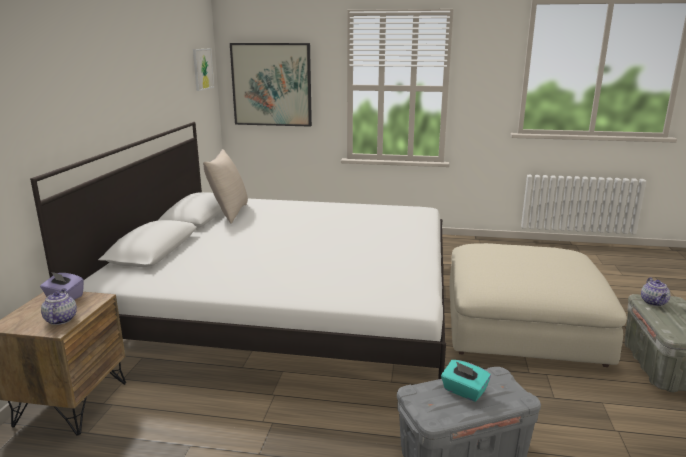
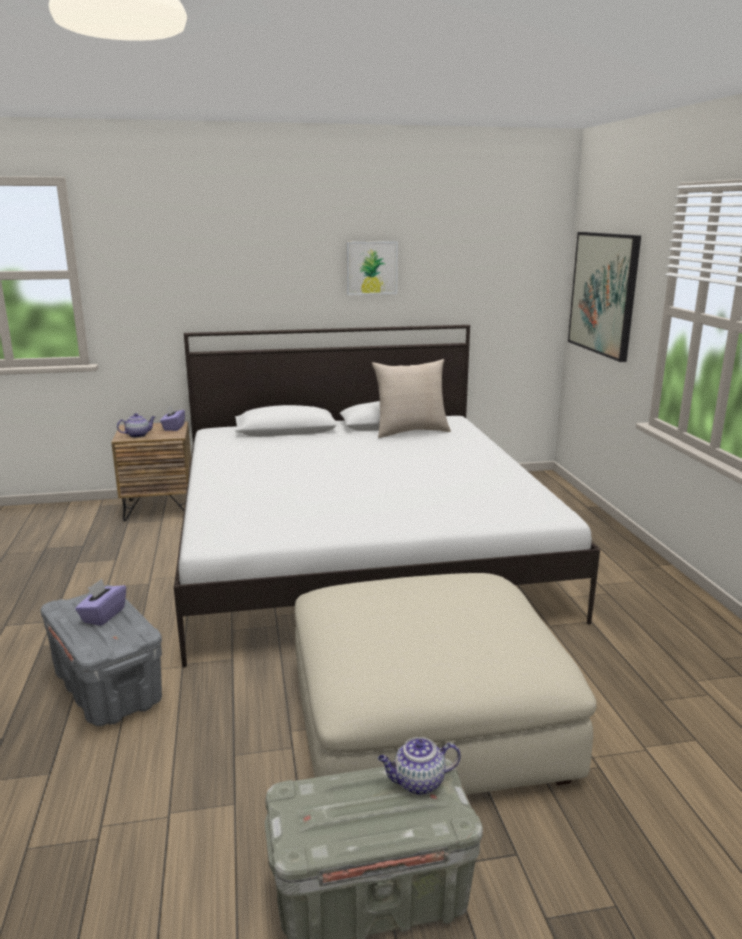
camera: 70 degrees right, 0 degrees up
(202, 69) = (525, 264): picture -> picture (371, 268)
(464, 391) = (103, 615): turquoise tissue box -> purple tissue box

